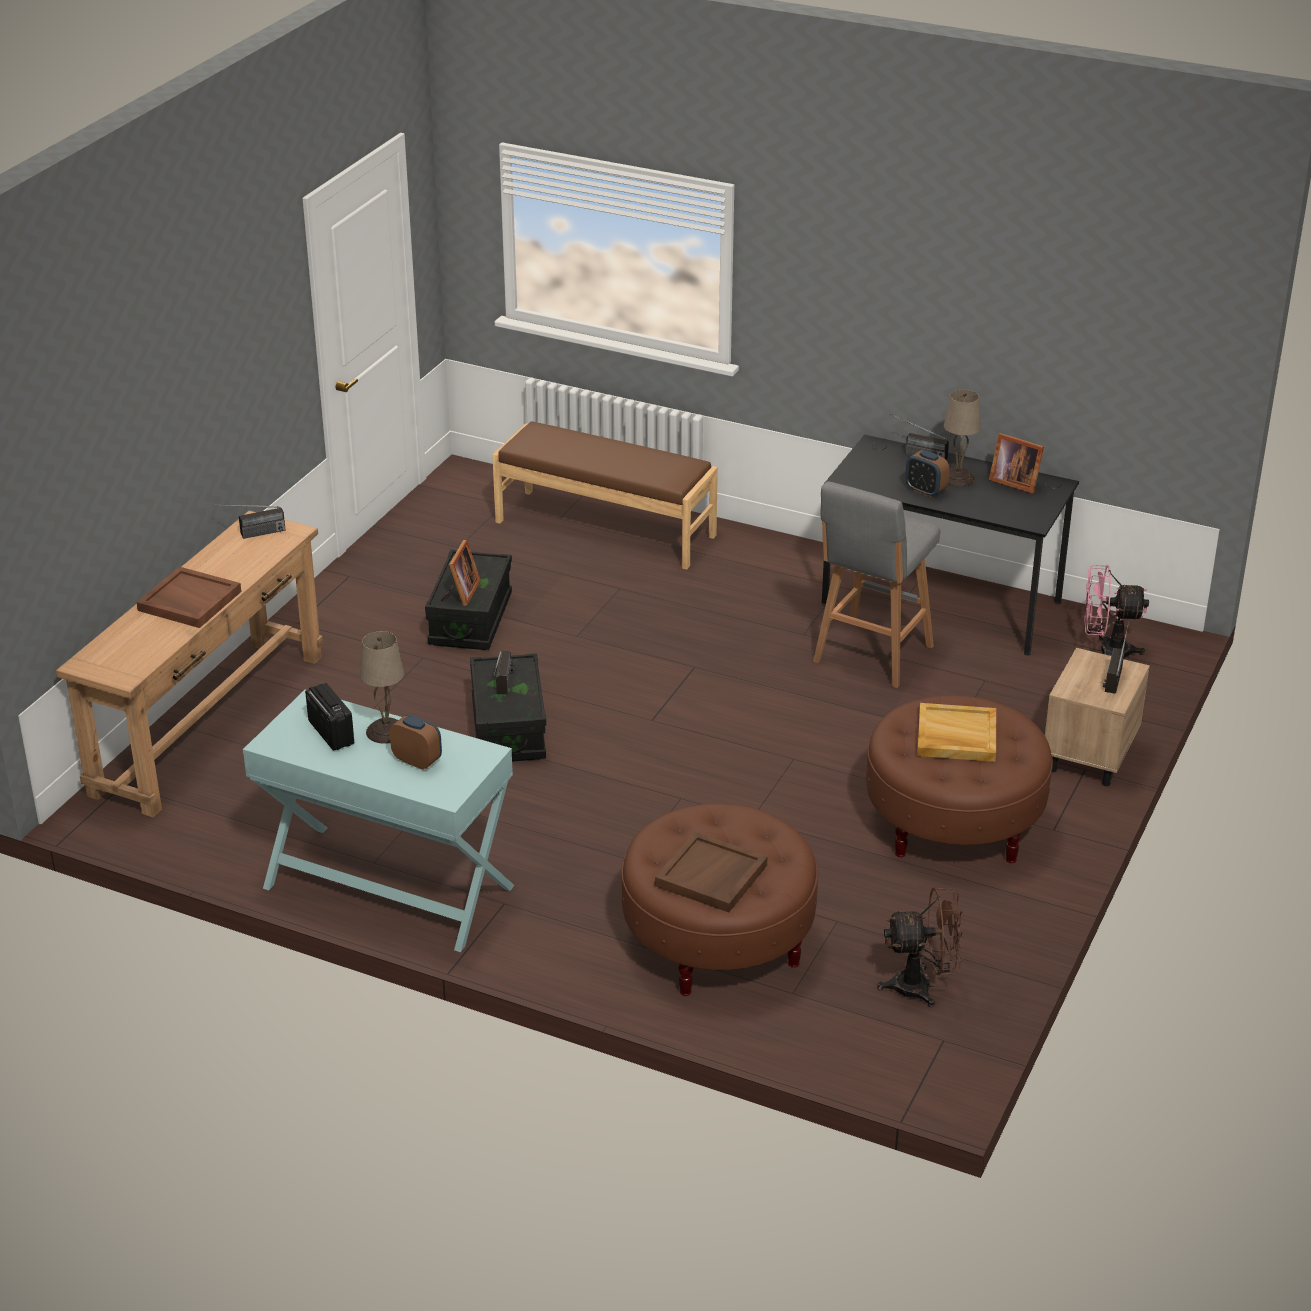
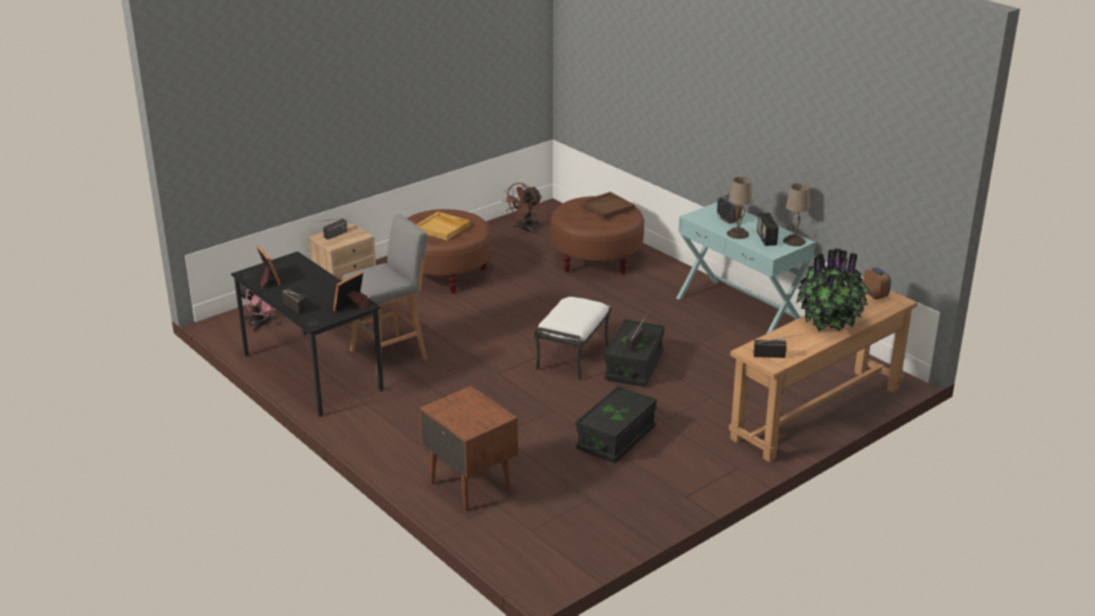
camera: 155 degrees left, 5 degrees down
(188, 601) = (830, 322): brown tray -> potted plant
(461, 593) = (626, 404): picture frame -> picture frame (352, 306)
(606, 528) = (469, 485): brown bench -> brown nightstand
(608, 719) = (573, 357): none -> white ottoman
(922, 987) = (525, 229): brown fan -> brown fan turned 75 degrees counterclockwise
(925, 491) = (326, 287): alarm clock -> alarm clock (875, 295)
(958, 478) = (296, 290): beige table lamp -> beige table lamp (794, 241)

